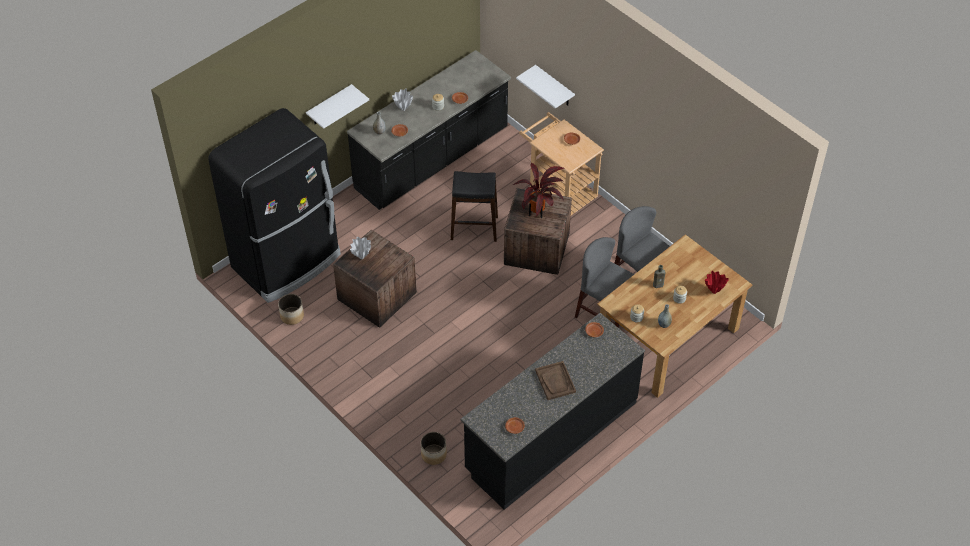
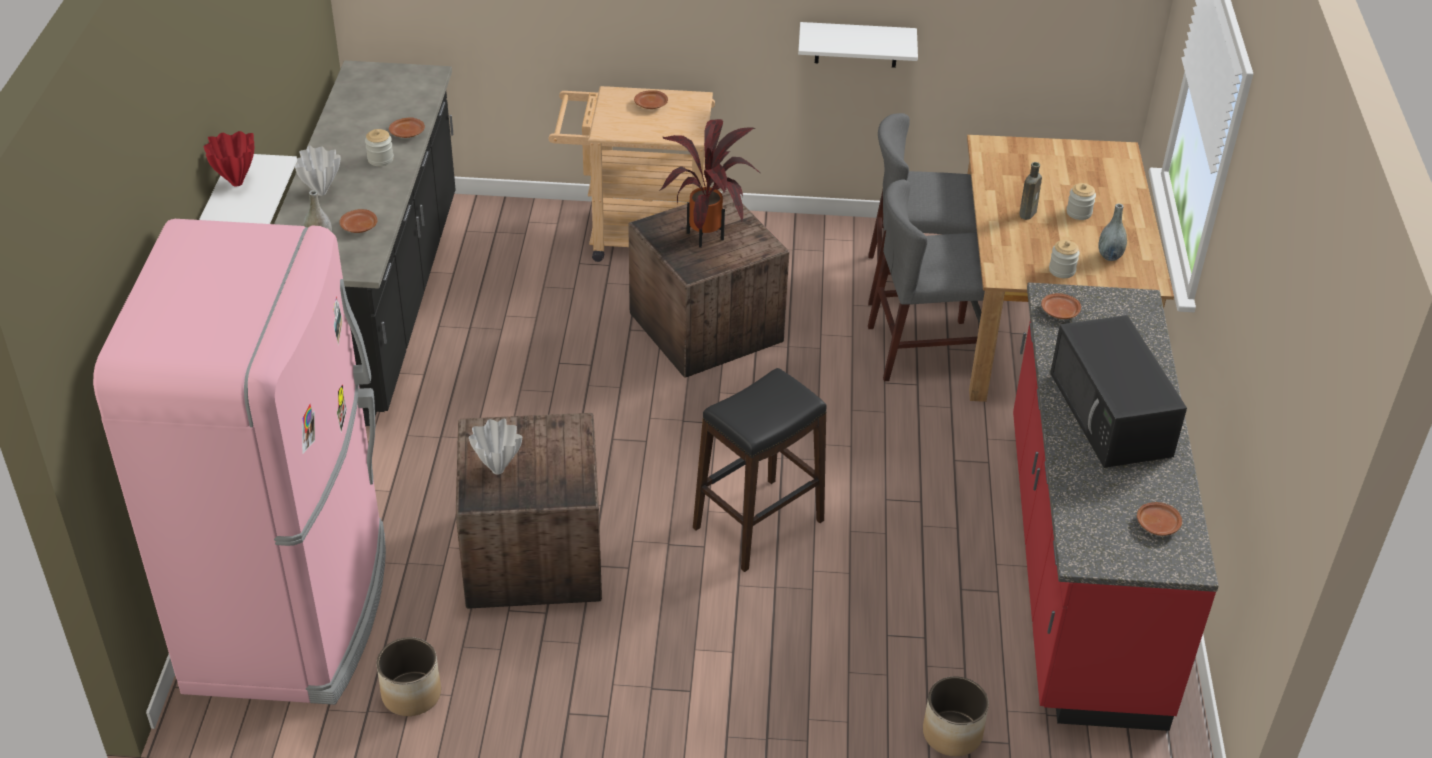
camera: 45 degrees left, 10 degrees down
(287, 261) = (292, 610): black fridge -> pink fridge
(474, 228) = (571, 357): black stool -> black stool (758, 525)
(550, 436) = (1079, 566): black counter -> red counter
(554, 87) = (559, 31): white shelf -> white shelf (856, 44)
(555, 381) = (1112, 415): brown tray -> black microwave
(713, 291) = (1106, 178): red vase -> red vase (236, 183)

